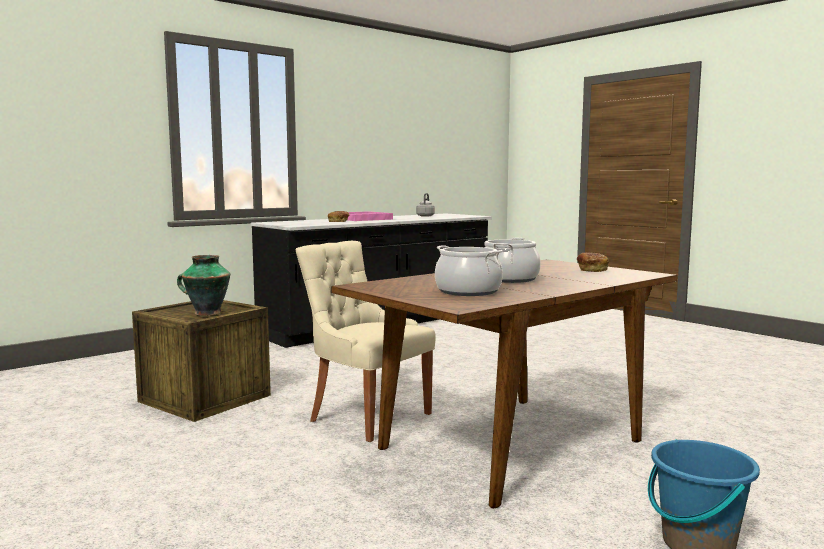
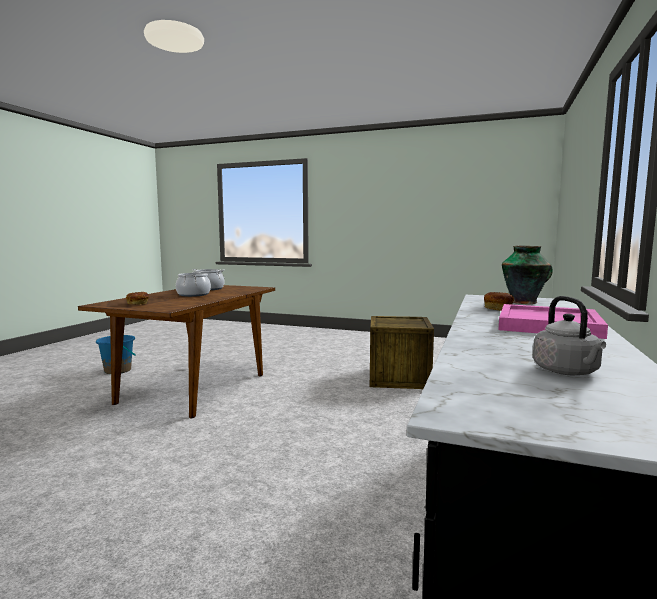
camera: 150 degrees right, 0 degrees up
(206, 313) = (386, 320): vase -> vase (524, 302)
(366, 416) = (290, 387): beige chair -> none

